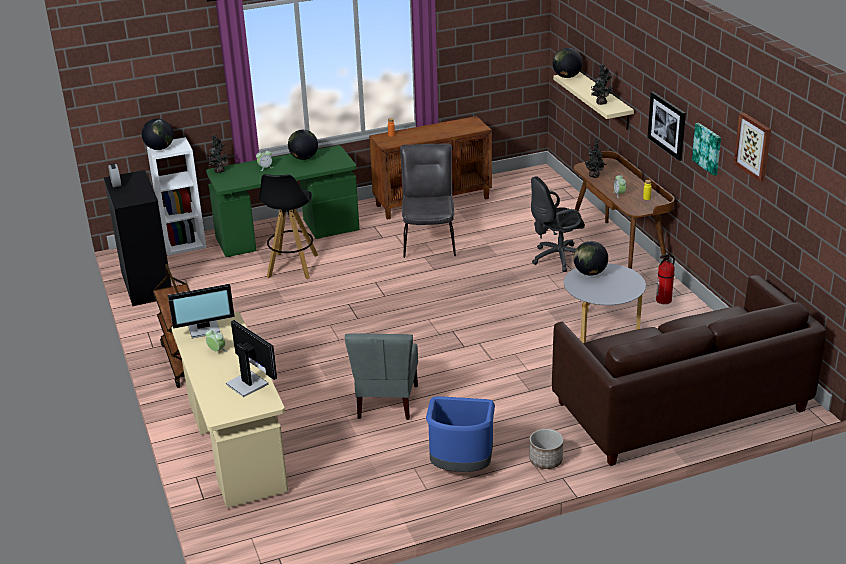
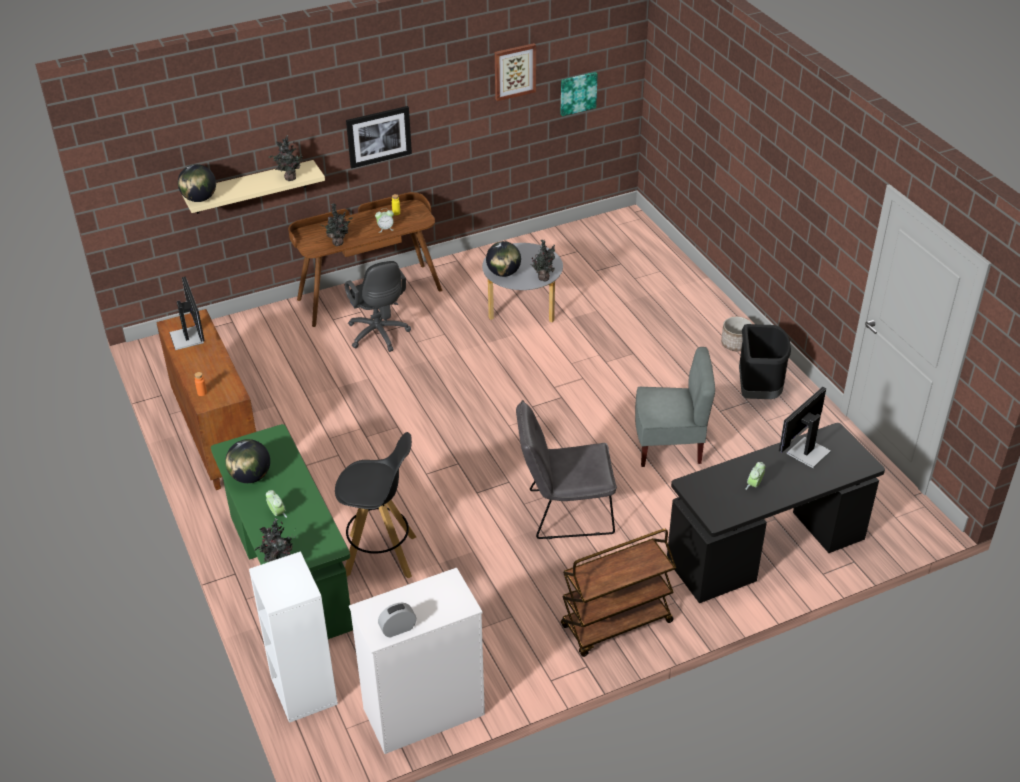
camera: 95 degrees left, 10 degrees up
(146, 284) = (422, 712): black dresser -> white dresser
(159, 148) = (290, 591): globe -> none
(204, 329) = (713, 503): monitor -> monitor (188, 337)
(235, 446) = (766, 551): beige desk -> black desk
(429, 241) = (326, 434): grey chair -> grey chair (564, 512)
(461, 467) = (758, 392): blue trash can -> black trash can
(583, 293) = (544, 277): none -> potted plant
(663, 300) = (469, 271): fire extinguisher -> none
(680, 407) = (644, 271): brown sofa -> none
(708, 148) = (449, 115): picture -> picture (577, 93)

